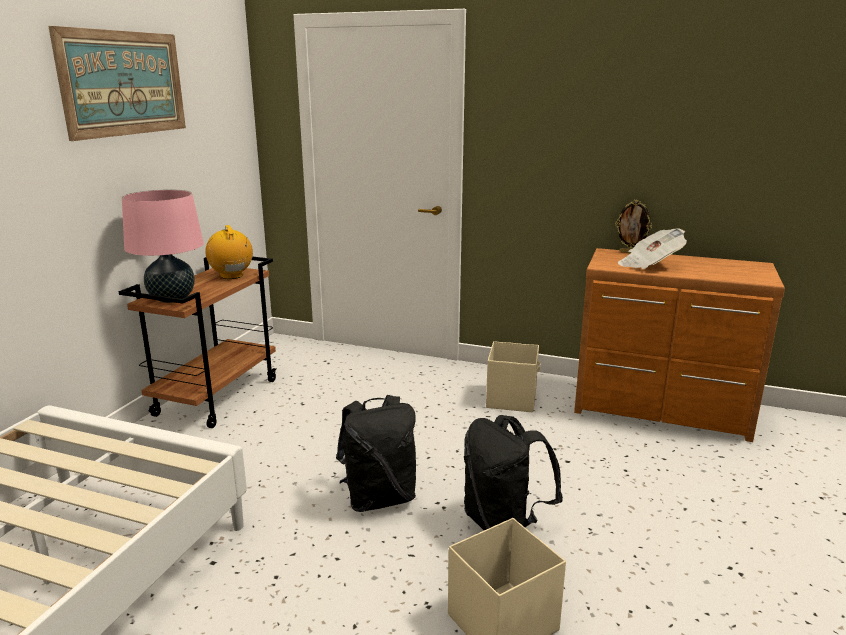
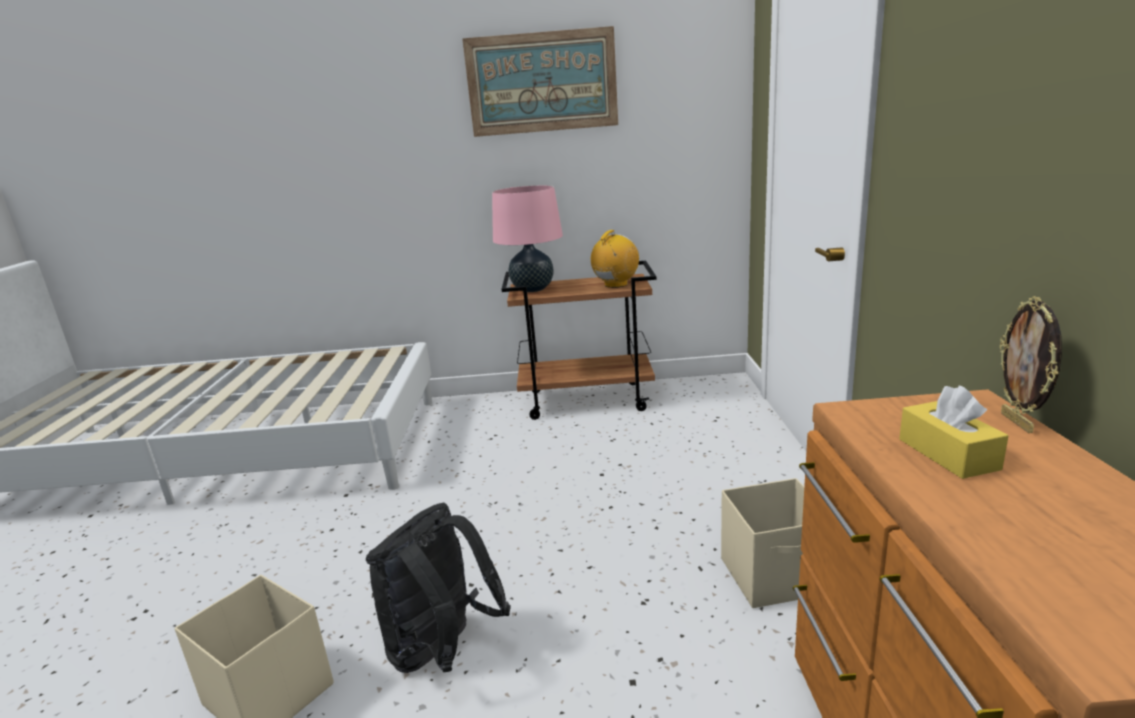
camera: 70 degrees right, 0 degrees up
(379, 498) = (463, 543): black backpack -> none
(649, 265) = (948, 454): newspaper -> yellow tissue box

